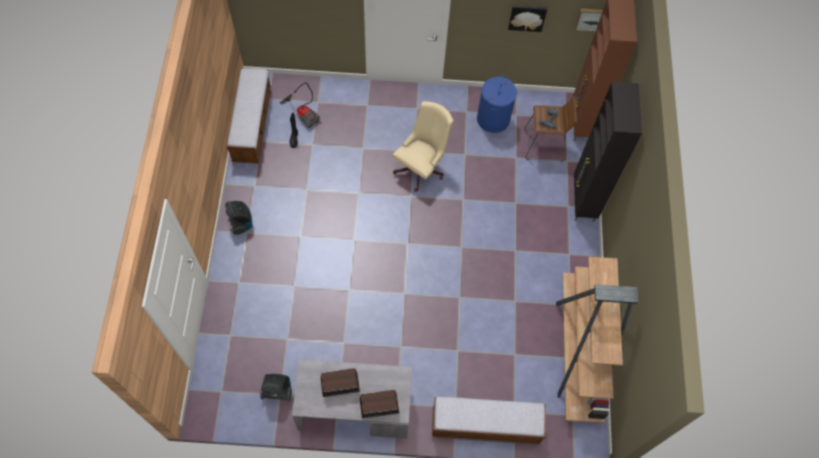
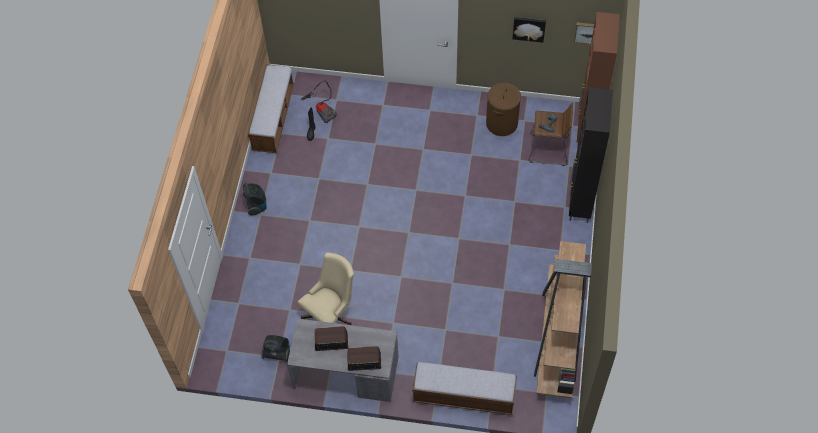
camera: 10 degrees right, 5 degrees down
(421, 167) = (429, 164): beige office chair -> beige office chair (331, 314)
(493, 119) = (502, 123): blue laundry basket -> brown laundry basket

